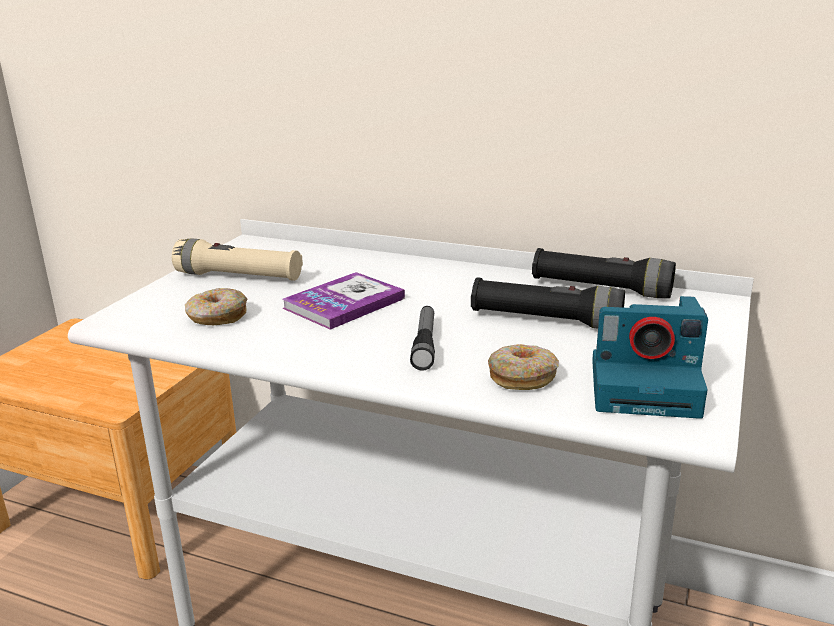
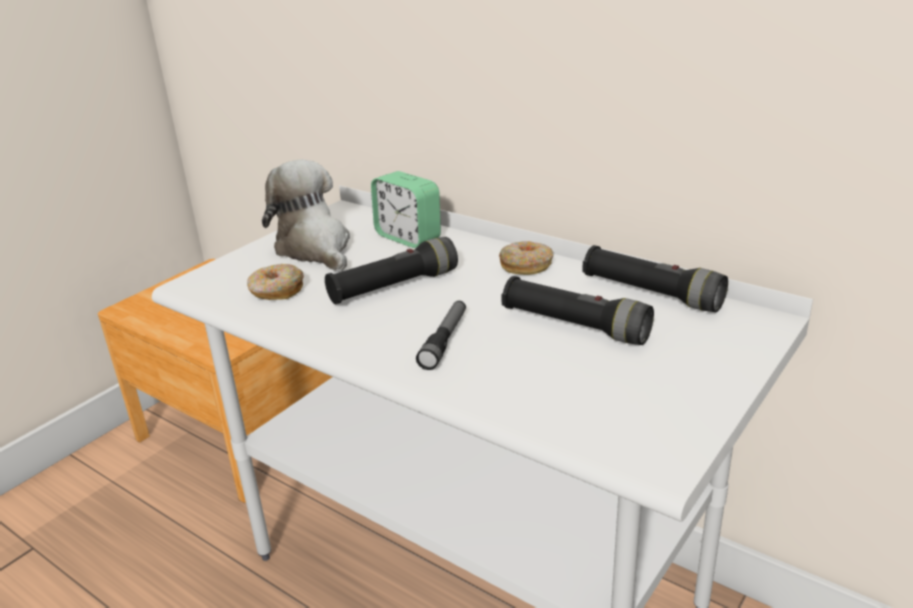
camera: 15 degrees right, 5 degrees up
(239, 277) = (315, 248): beige flashlight -> plush toy
(334, 261) = (408, 237): none -> alarm clock
(344, 303) = (394, 287): book -> black flashlight
(522, 377) = (517, 389): donut -> donut (526, 266)
(647, 387) = (634, 415): camera -> none

